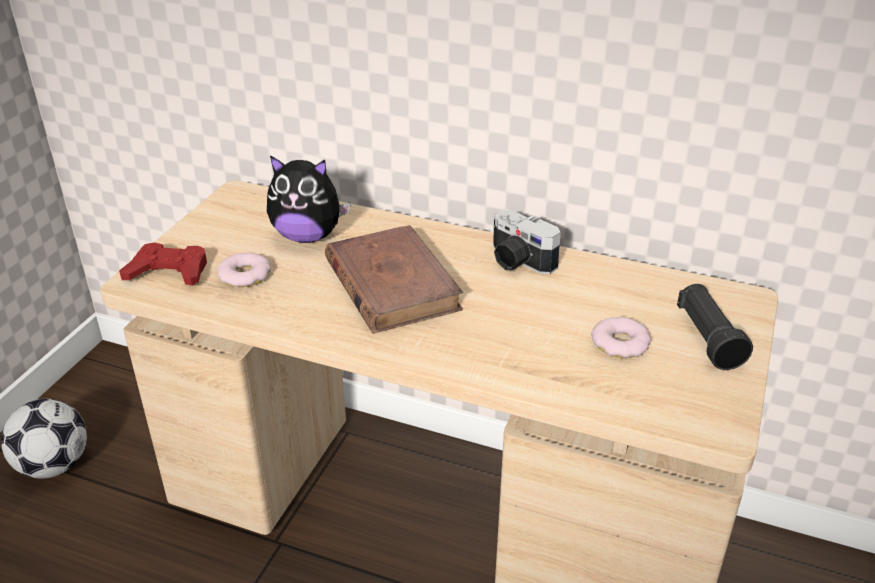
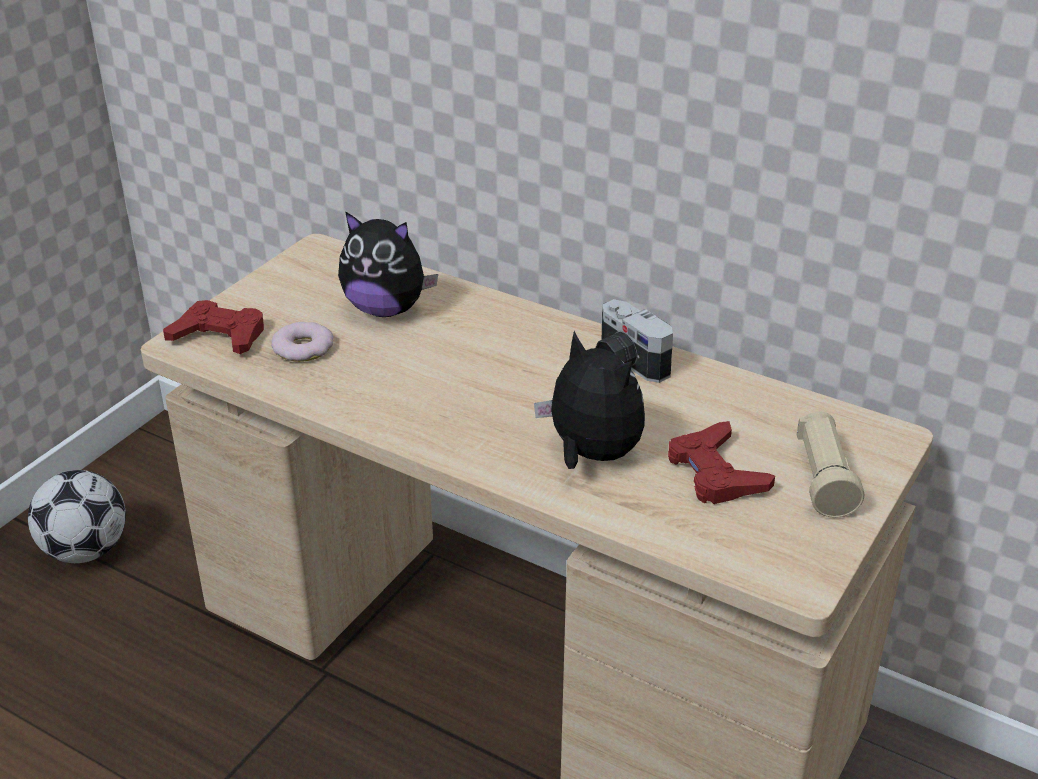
camera: 10 degrees right, 0 degrees up
(391, 284) = (467, 375): brown book -> none
(514, 340) = (591, 455): none -> plush toy
(620, 343) = (715, 472): donut -> red game controller
(708, 339) = (823, 479): black flashlight -> beige flashlight

